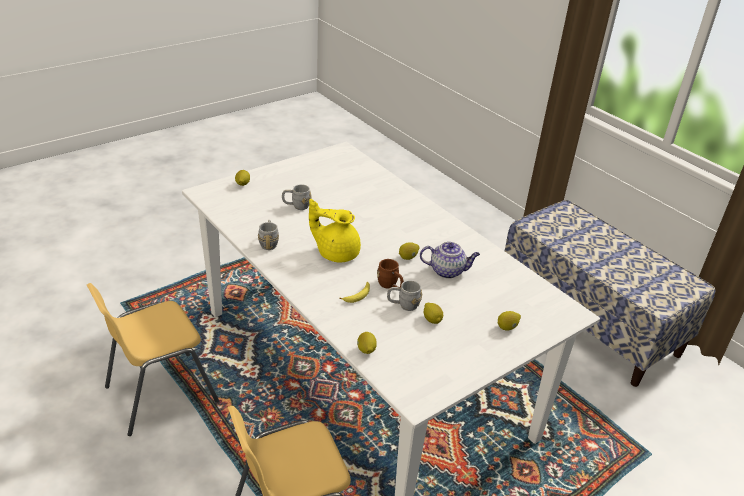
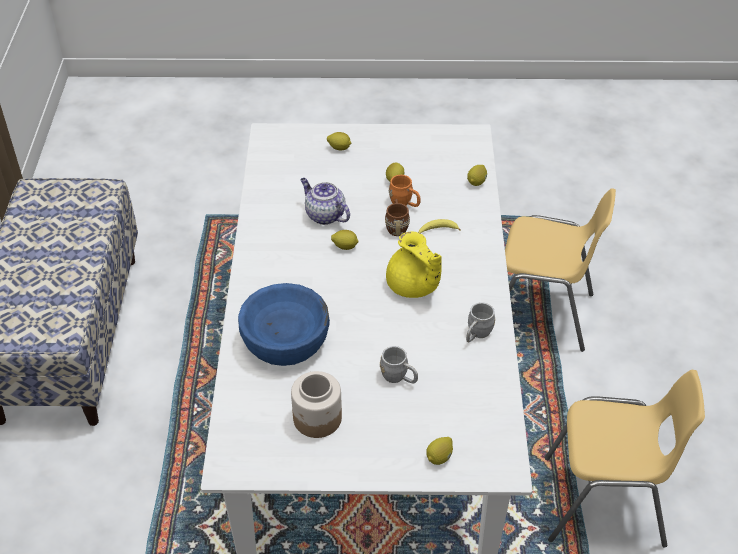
camera: 140 degrees left, 10 degrees up
(322, 176) = (317, 419): none -> jar
(379, 198) = (285, 340): none -> blue bowl
(403, 305) = (404, 203): grey mug -> orange mug

